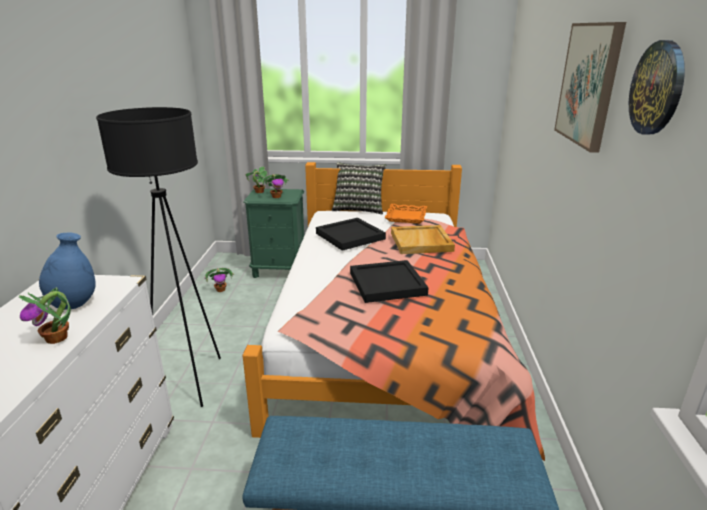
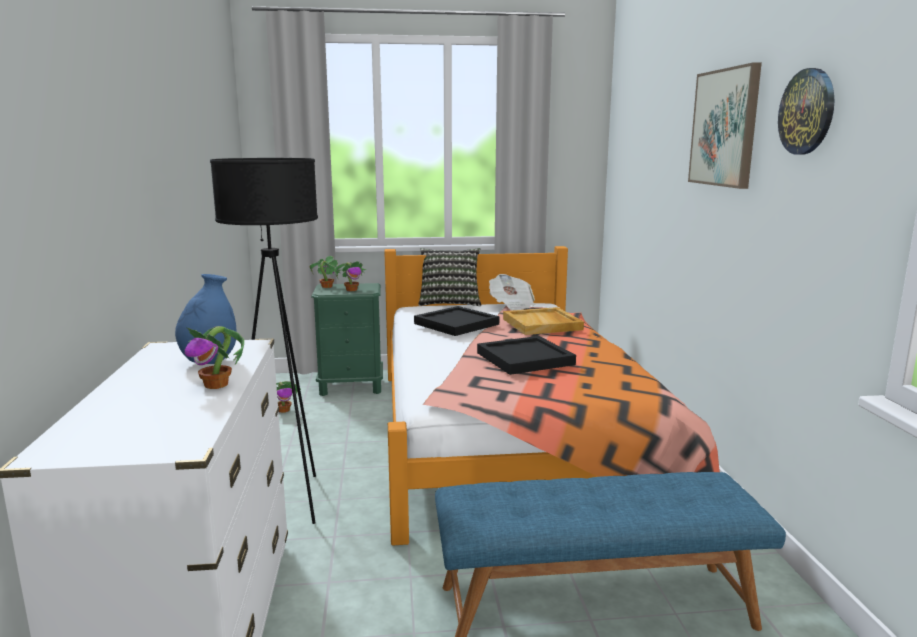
camera: 10 degrees left, 10 degrees down
(406, 217) = (511, 305): orange tray -> newspaper

